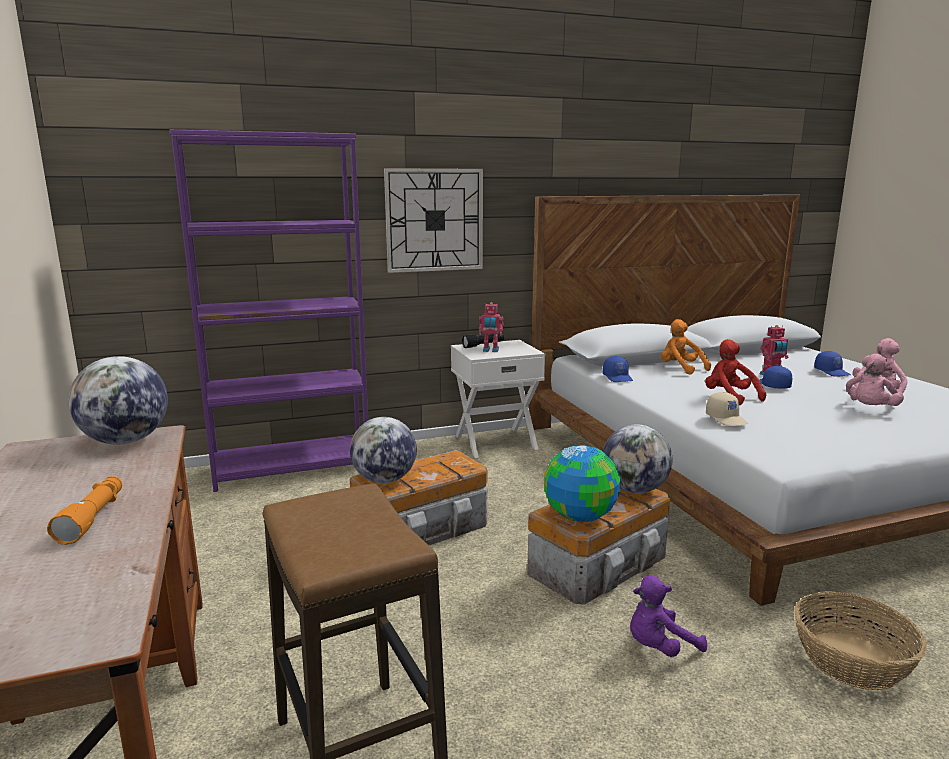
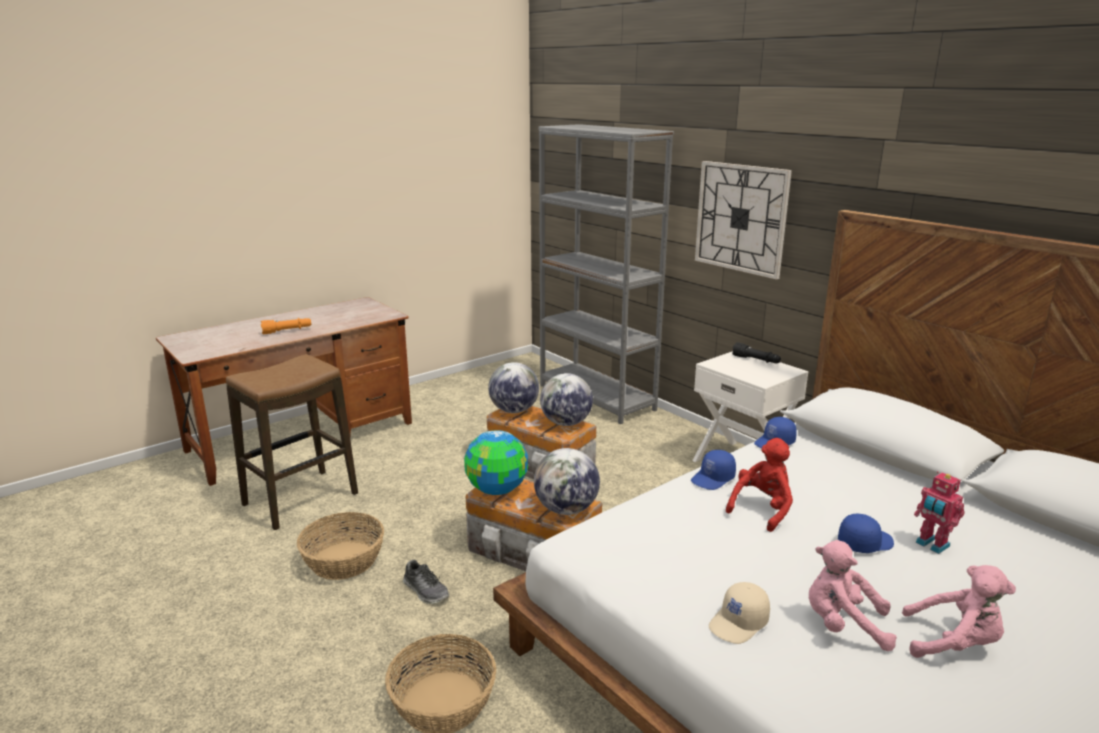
camera: 70 degrees right, 5 degrees up
(126, 441) = (377, 312): globe -> globe (566, 423)
(292, 468) = (596, 397): purple bookcase -> grey bookcase
(490, 350) = (740, 365): toy robot -> none
(571, 715) = (343, 560): none -> basket
(659, 647) = (426, 591): purple plush toy -> shoe
(680, 369) = (871, 478): orange plush toy -> none
(727, 419) = (670, 506): beige cap -> beige cap (739, 624)
(832, 372) = (1035, 604): blue cap -> blue cap (713, 479)

